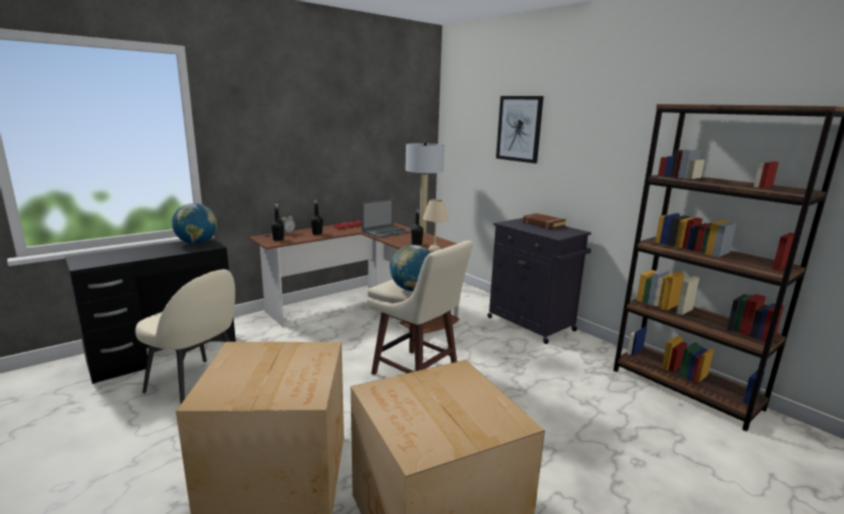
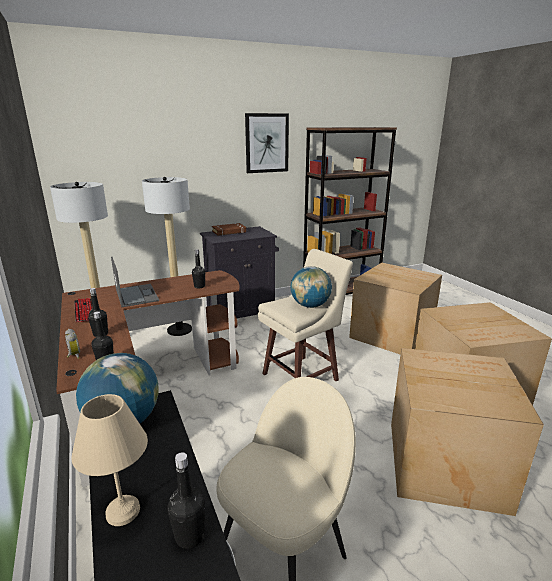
camera: 75 degrees left, 5 degrees up
(104, 261) = (190, 535): none -> black bottle
(434, 249) = (223, 282): beige table lamp -> beige table lamp (121, 512)
(468, 302) = (179, 330): none -> floor lamp
(519, 129) = (172, 153): picture -> picture (267, 143)
(578, 442) = (391, 334): none -> cardboard box

